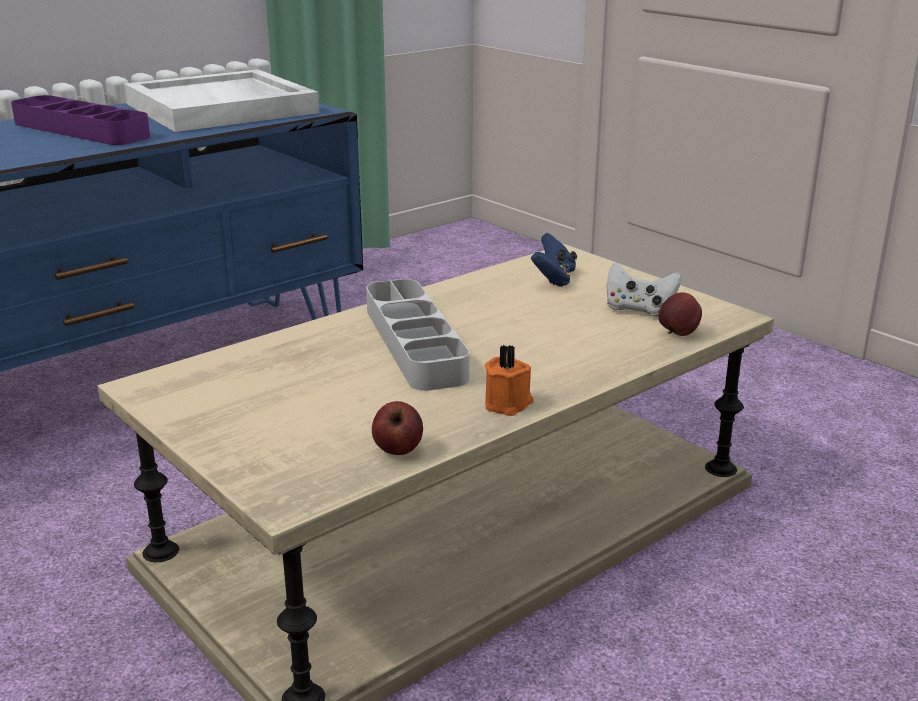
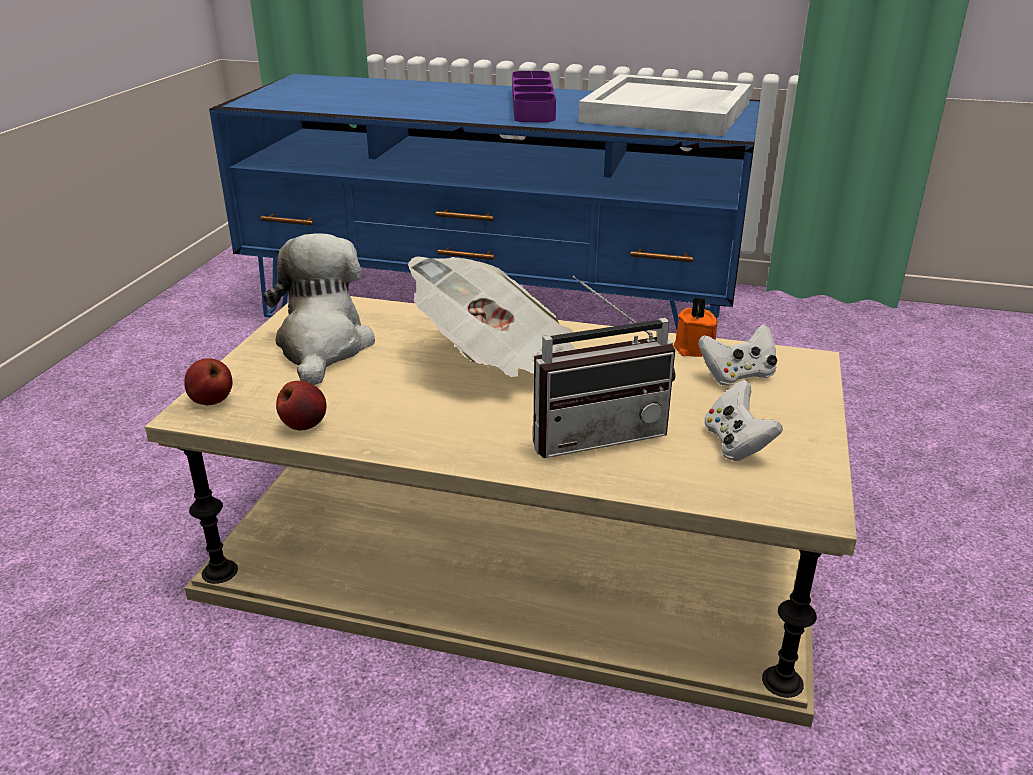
camera: 55 degrees right, 5 degrees up
(254, 405) = (322, 347): none -> plush toy
(414, 342) = (501, 363): grey tray -> newspaper
(509, 404) = (435, 445): orange candle -> orange candle (695, 349)
(554, 279) = (737, 375): blue game controller -> white game controller
(569, 344) = (595, 433): none -> radio
(678, 334) = (709, 486): apple -> apple (211, 401)

